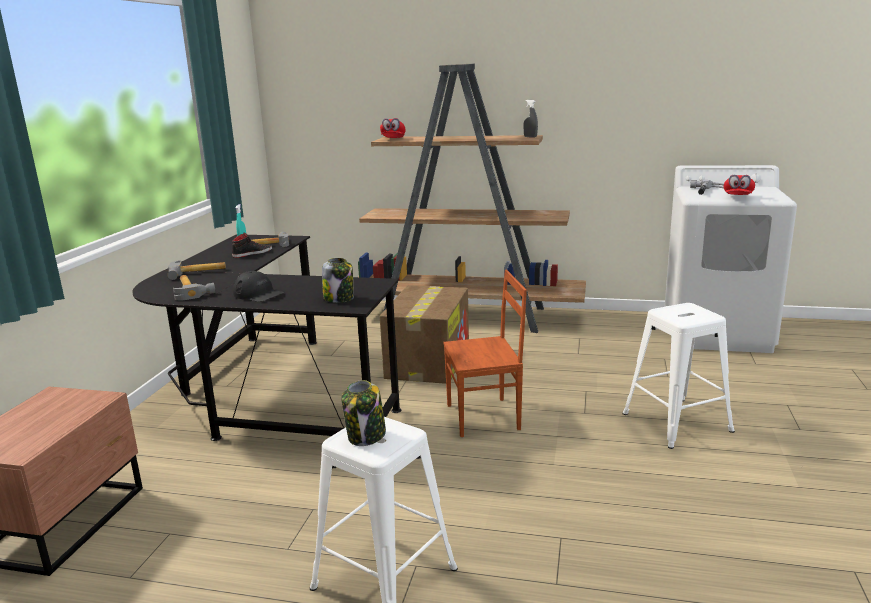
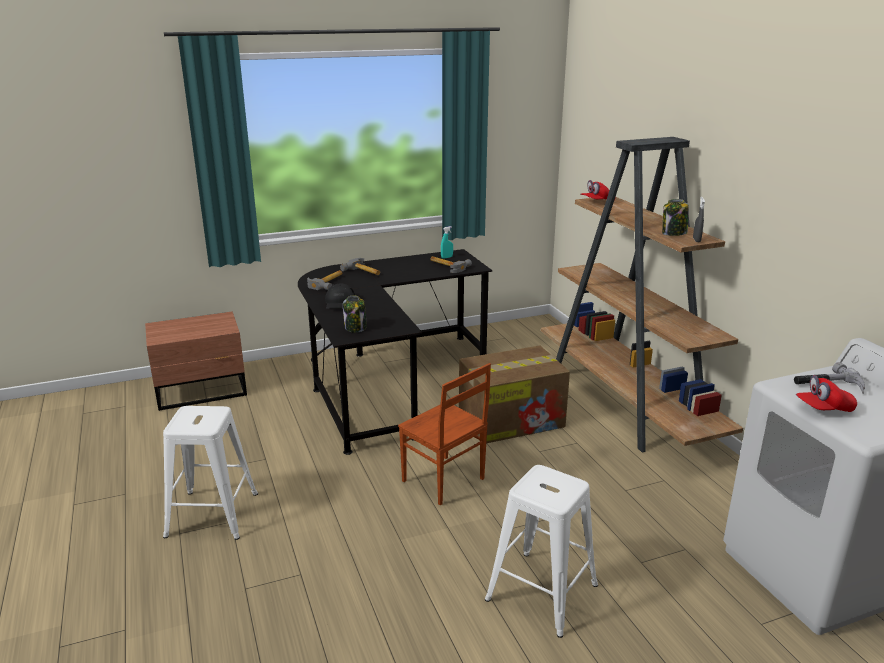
camera: 55 degrees right, 5 degrees up
(252, 253) = (423, 270): black shoe -> none
(366, 436) = (196, 416): jar -> jar (674, 233)

